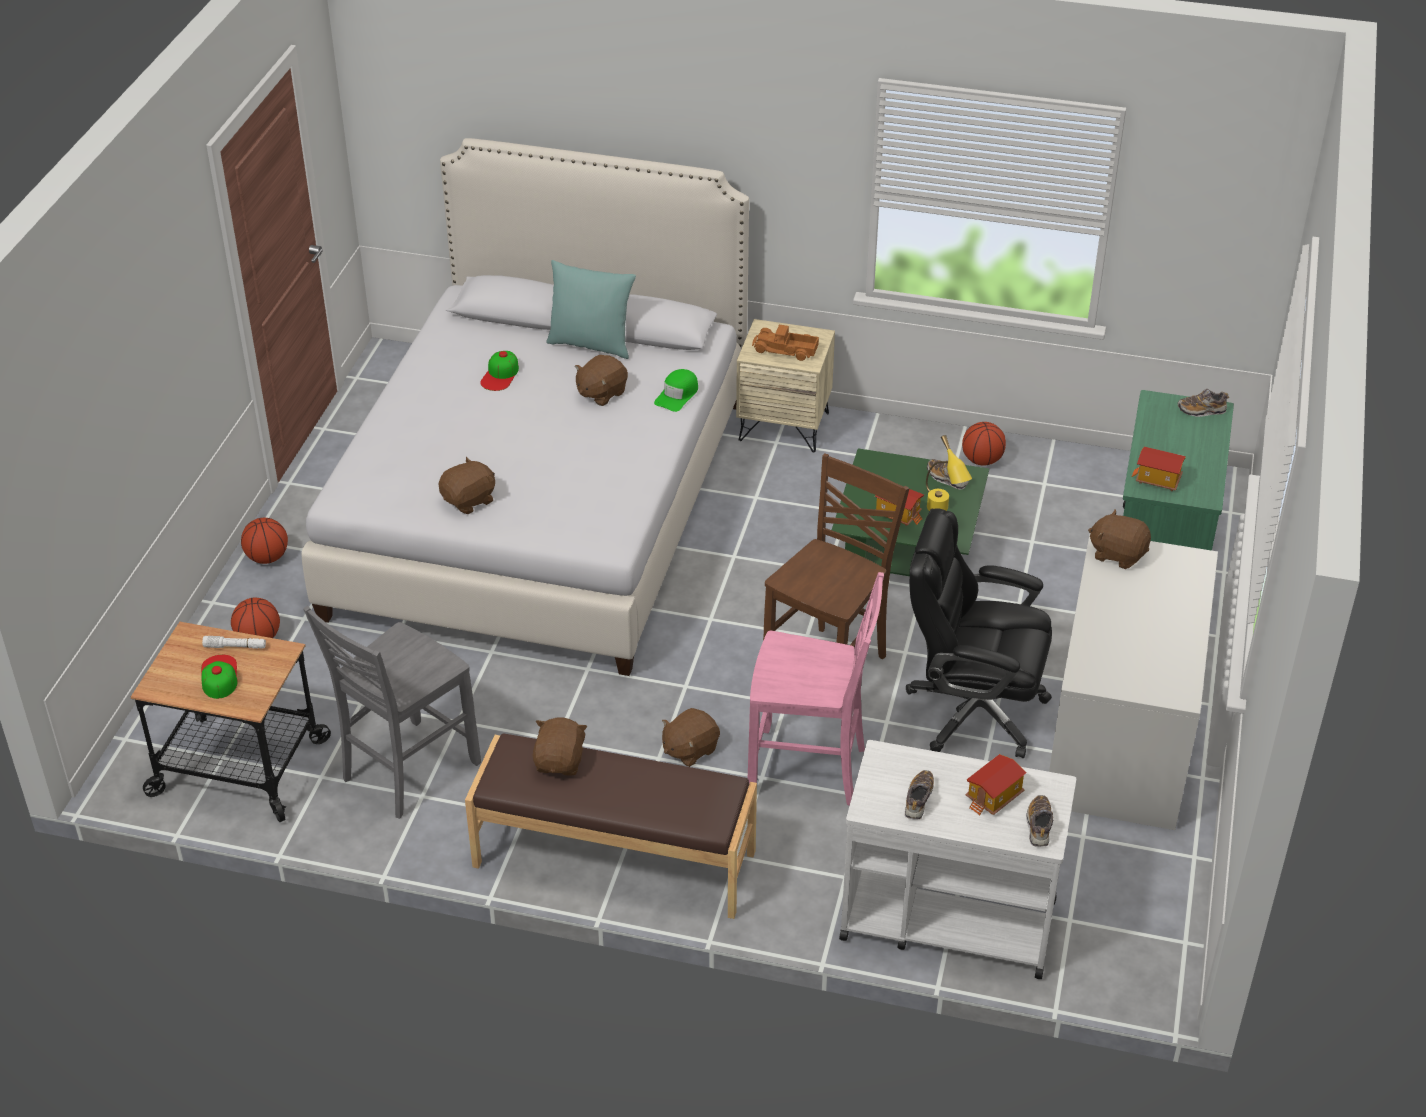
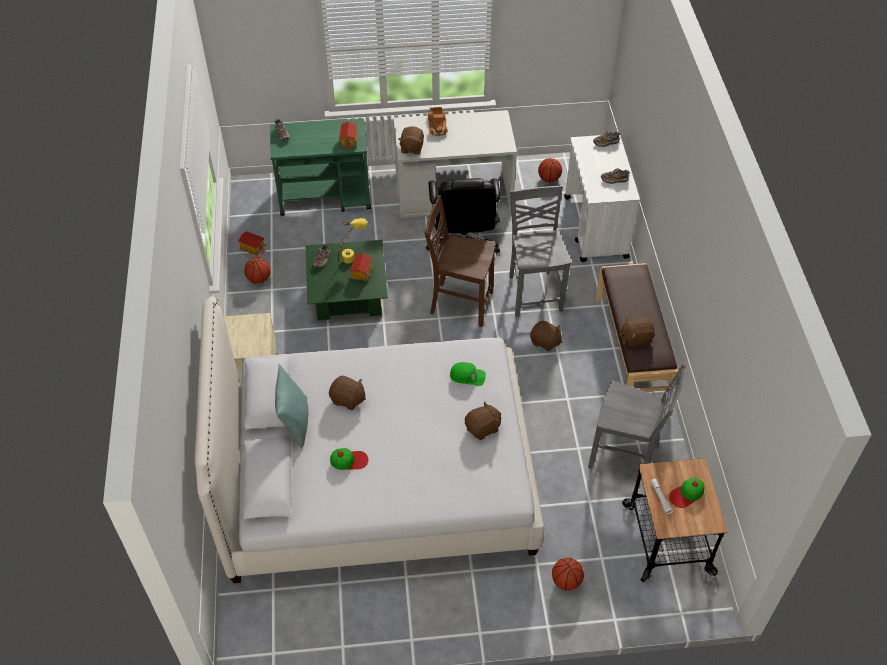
camera: 110 degrees left, 10 degrees up
(267, 558) = (492, 614): basketball -> basketball (549, 179)
(469, 501) = (483, 428): brown plush toy -> brown plush toy turned 120 degrees clockwise
(677, 395) = (335, 360): green cap -> green cap (467, 376)
(785, 350) = (252, 334): toy truck -> toy truck (438, 125)
(809, 770) = (534, 293): pink chair -> grey chair
(994, 797) = (598, 158): toy house -> toy house (253, 248)

